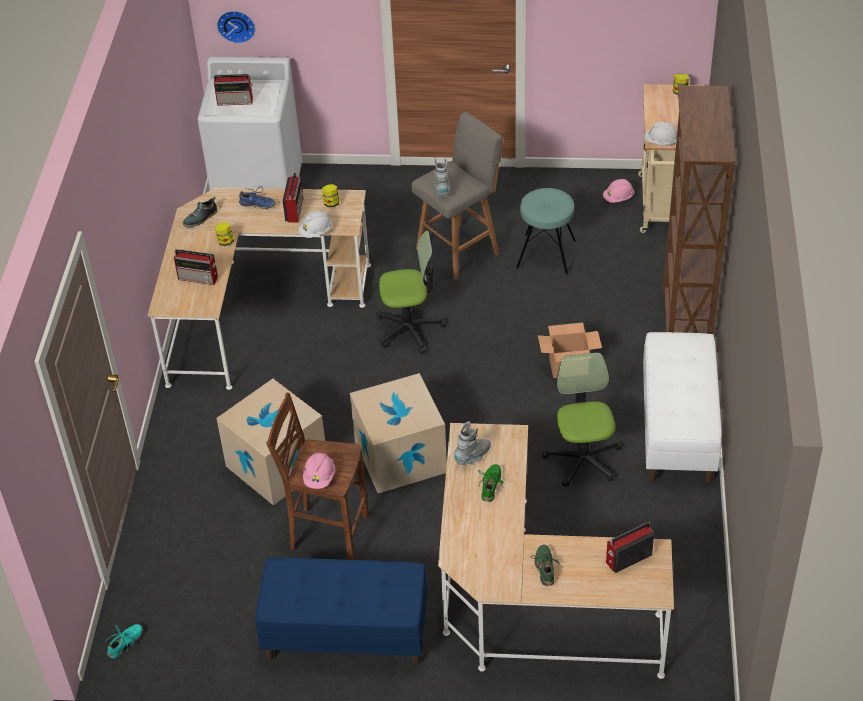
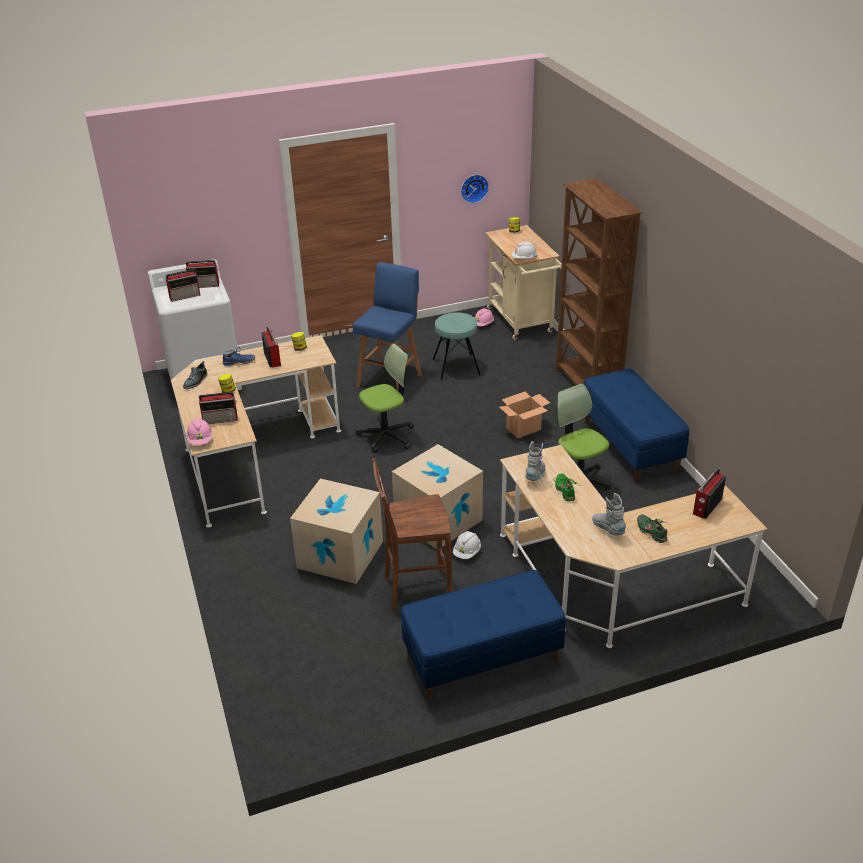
camera: 25 degrees left, 10 degrees down
(125, 643) = (290, 732): turquoise shoe -> none
(236, 25) = (169, 238): wall clock -> wall clock (473, 188)
(265, 90) = (205, 285): none -> radio
(316, 232) = (300, 368): white hard hat -> white hard hat (467, 552)
(319, 477) = (421, 525): pink hard hat -> pink hard hat (200, 440)
(442, 189) = (381, 322): grey boot -> grey boot (608, 529)
(459, 250) = (390, 379): grey stool -> blue stool
(678, 430) = (631, 446): white bench -> blue bench

